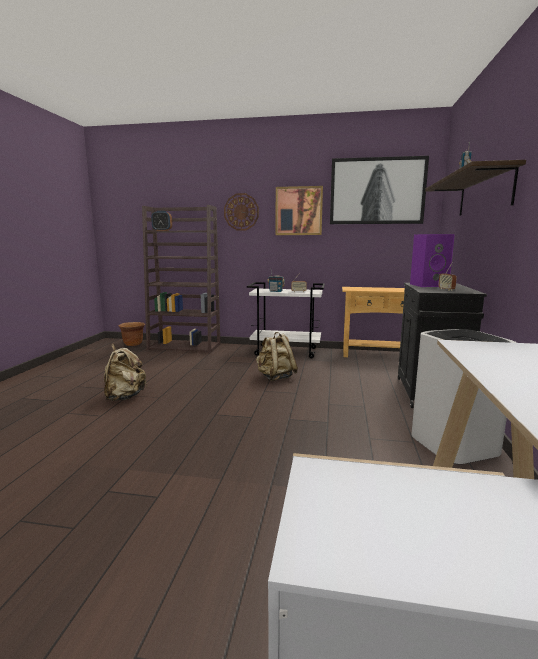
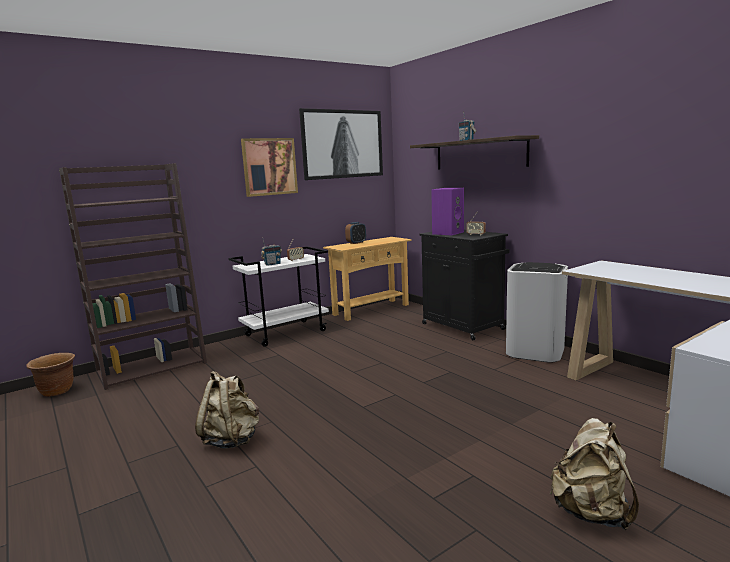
camera: 45 degrees left, 0 degrees up
(162, 230) = (93, 203): alarm clock -> alarm clock (356, 243)
(241, 212) = (199, 170): wall clock -> none
(275, 377) = (335, 358): beige backpack -> beige backpack (591, 512)

